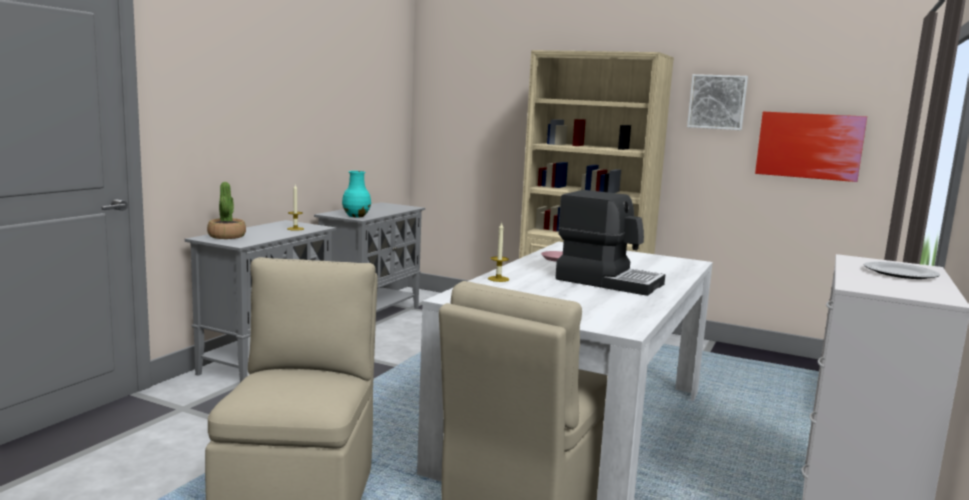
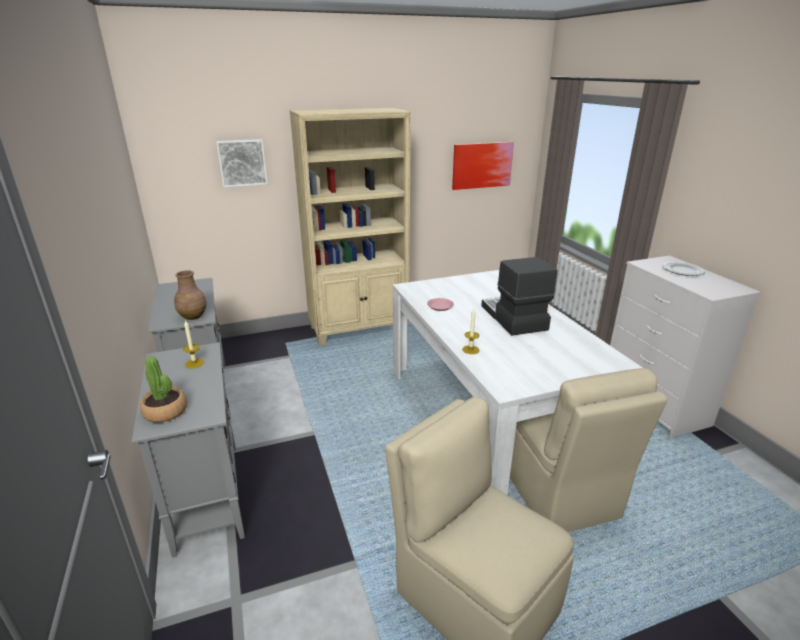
camera: 45 degrees left, 15 degrees up
(356, 216) = (193, 316): turquoise vase -> brown vase
(608, 281) = (513, 318): coffee machine -> coffee machine turned 90 degrees counterclockwise
(717, 102) = (424, 140): picture -> picture (242, 162)

